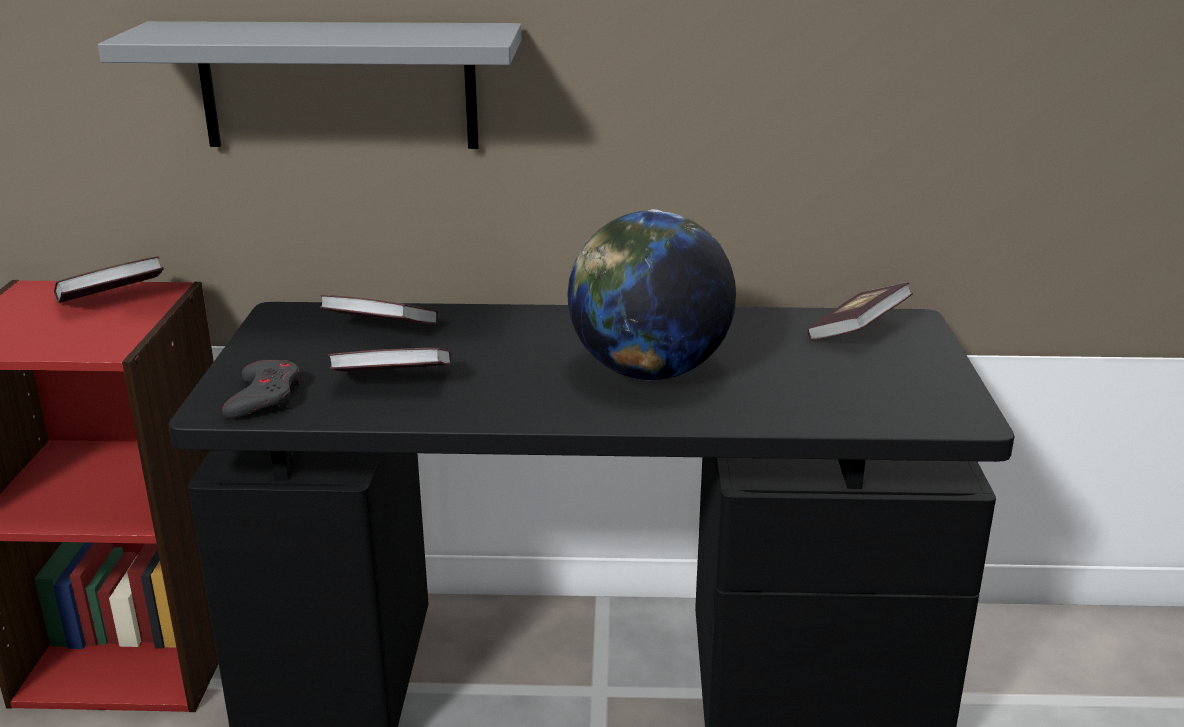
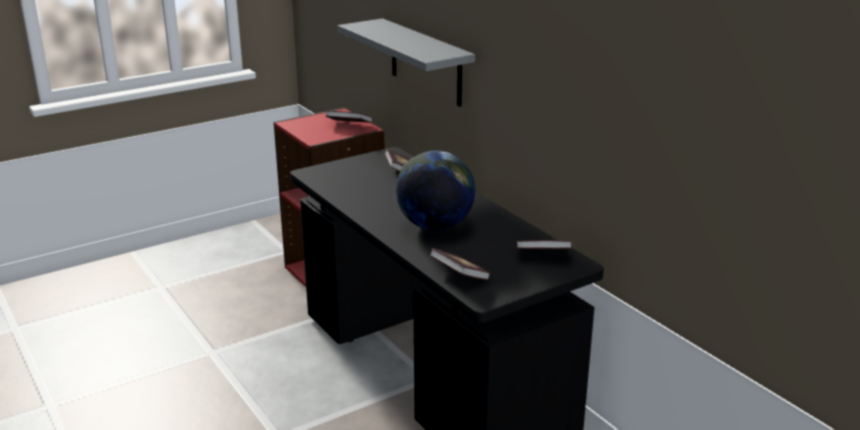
camera: 55 degrees right, 0 degrees up
(265, 397) = (325, 175): grey game controller -> none
(393, 382) = (363, 189): book -> book (459, 275)

